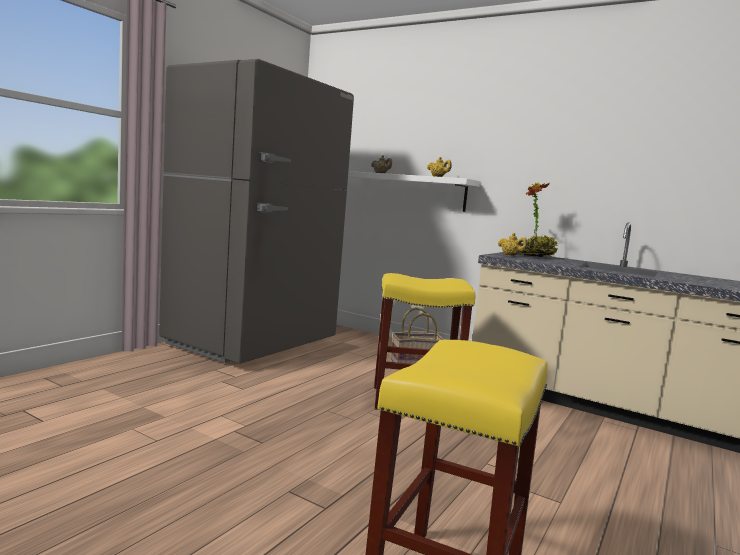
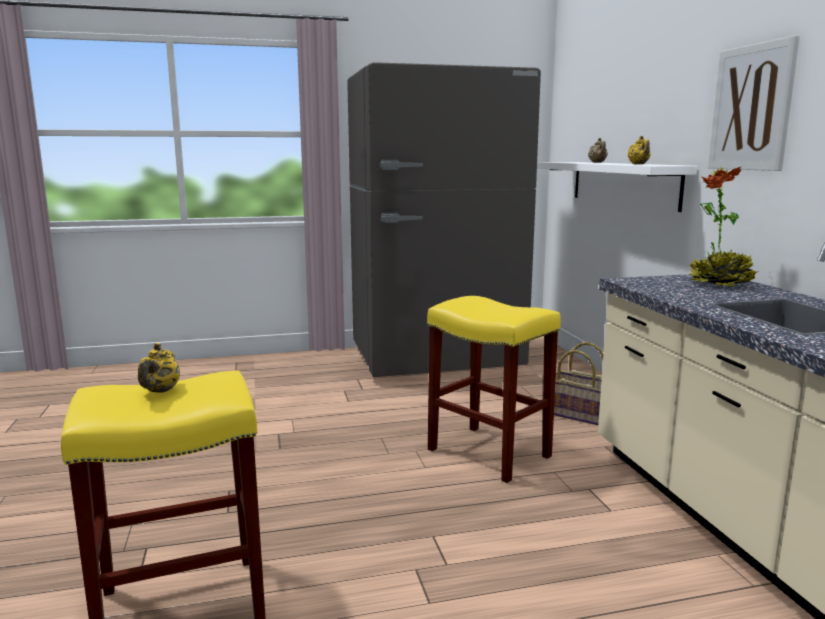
camera: 45 degrees right, 5 degrees up
(511, 255) = (666, 281): yellow teapot -> yellow teapot (160, 391)
(527, 147) = (751, 108): none -> picture

